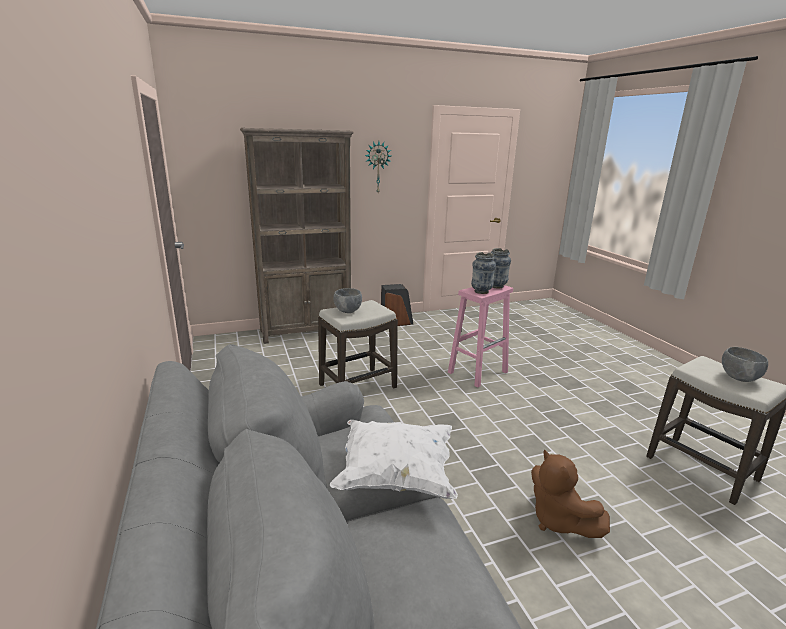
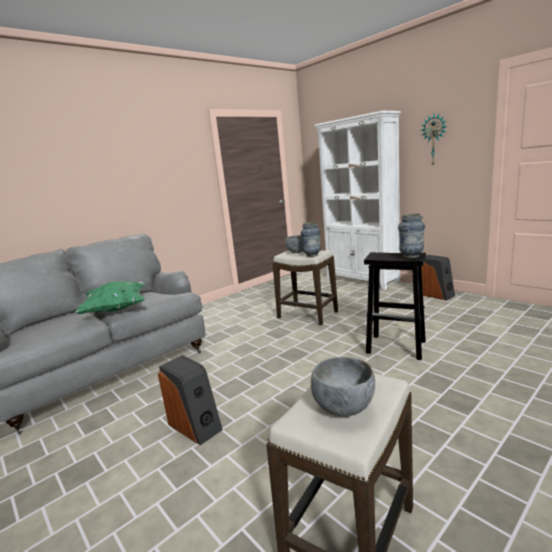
camera: 70 degrees right, 5 degrees down
(306, 331) = (362, 280): brown bookcase -> white bookcase
(395, 476) = (116, 309): white pillow -> green pillow
(478, 372) = (397, 347): pink stool -> black stool
(481, 291) = (382, 256): vase -> vase (312, 255)
(558, 520) = (196, 426): brown plush toy -> speaker

